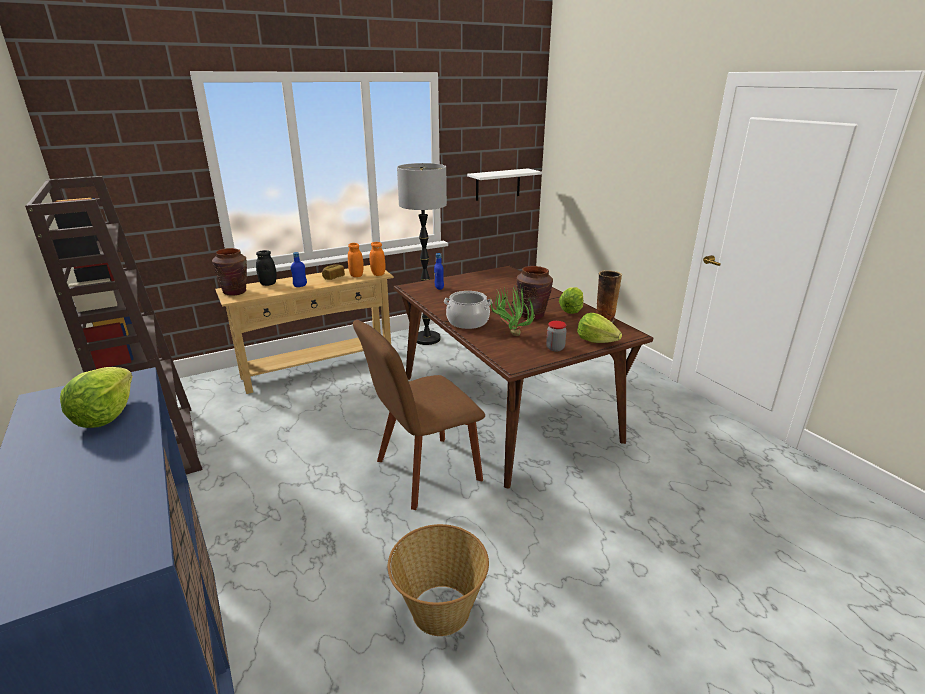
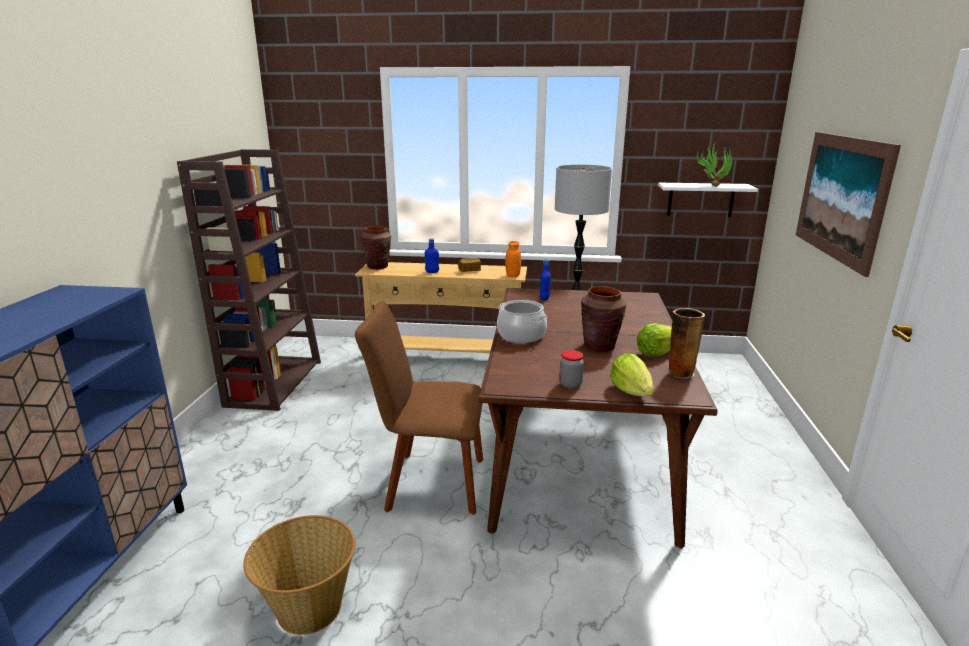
camera: 35 degrees right, 5 degrees down
(106, 415) = (65, 307): lettuce -> none
(268, 284) = (411, 265): black jar -> none
(356, 275) = (491, 273): orange jar -> none
(510, 334) = (546, 357): potted plant -> potted plant (711, 185)
(628, 174) = (841, 197): none -> picture

